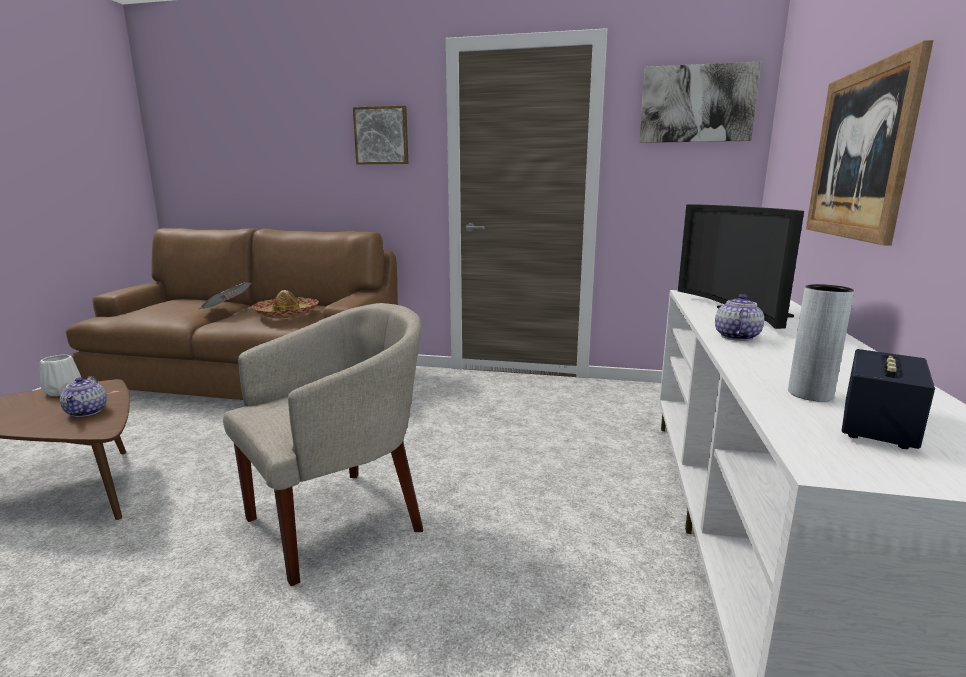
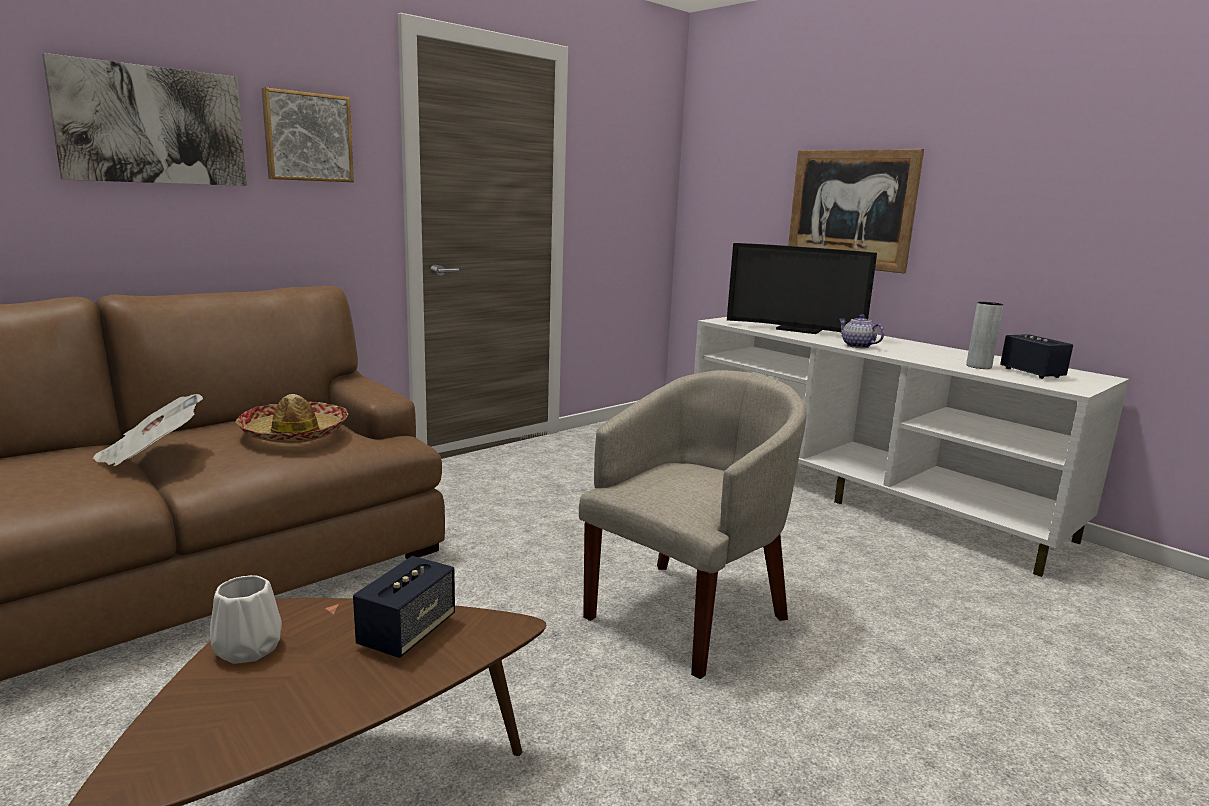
camera: 55 degrees left, 0 degrees up
(87, 412) = (407, 633): teapot -> speaker
(339, 519) = (688, 613): beige armchair -> beige armchair turned 45 degrees clockwise
(697, 104) = (635, 138): picture -> picture (152, 125)

